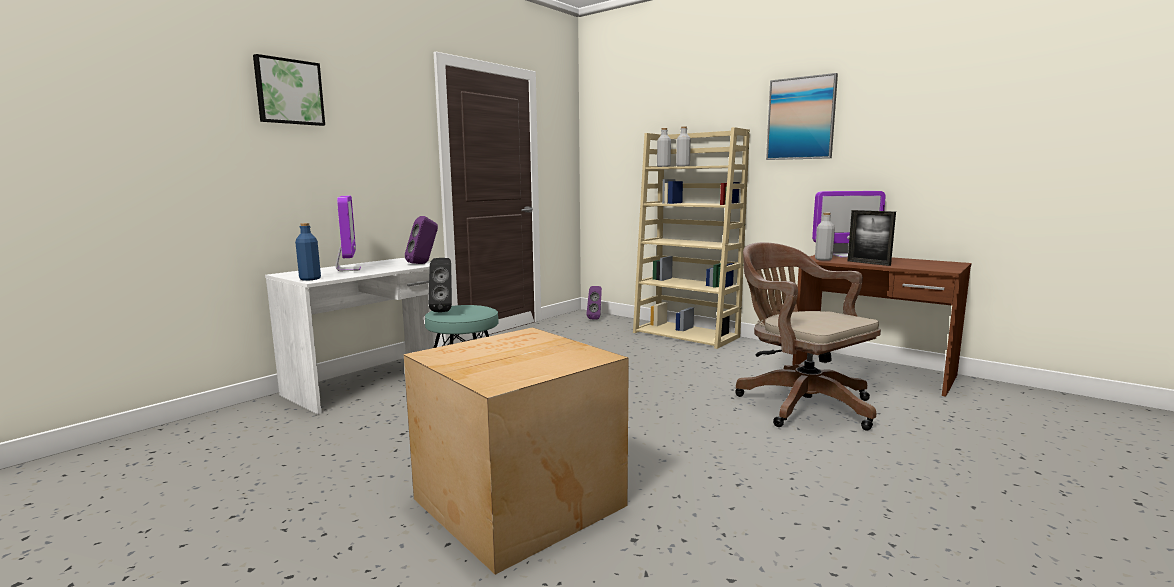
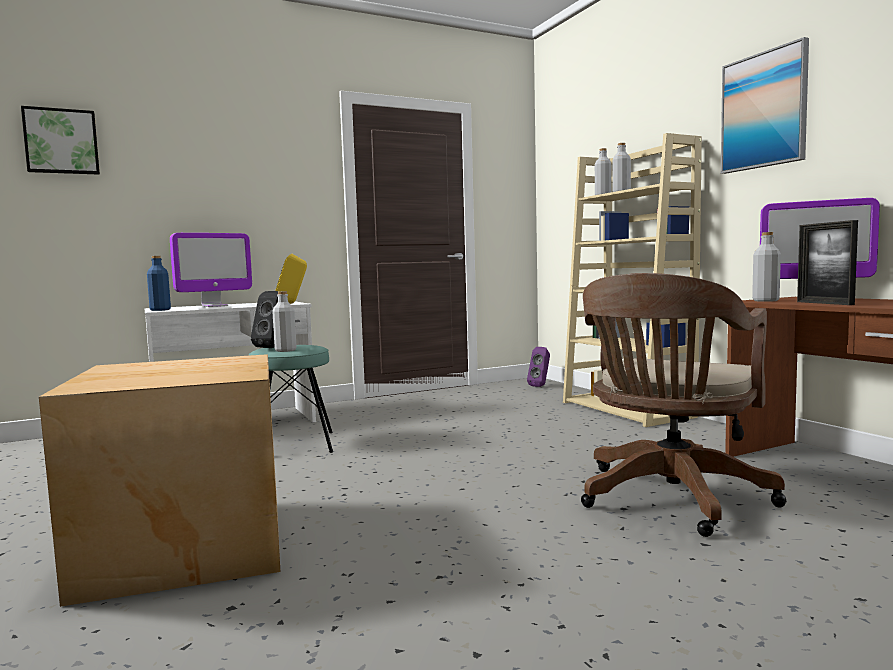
camera: 25 degrees right, 5 degrees down
(289, 92) = (177, 138): picture -> picture (62, 141)
(348, 269) = (214, 306): monitor -> monitor turned 45 degrees clockwise
(423, 263) = (291, 303): purple speaker -> yellow speaker
(467, 314) = (285, 350): none -> grey bottle
(799, 403) = (670, 499): brown office chair -> brown office chair turned 135 degrees counterclockwise

